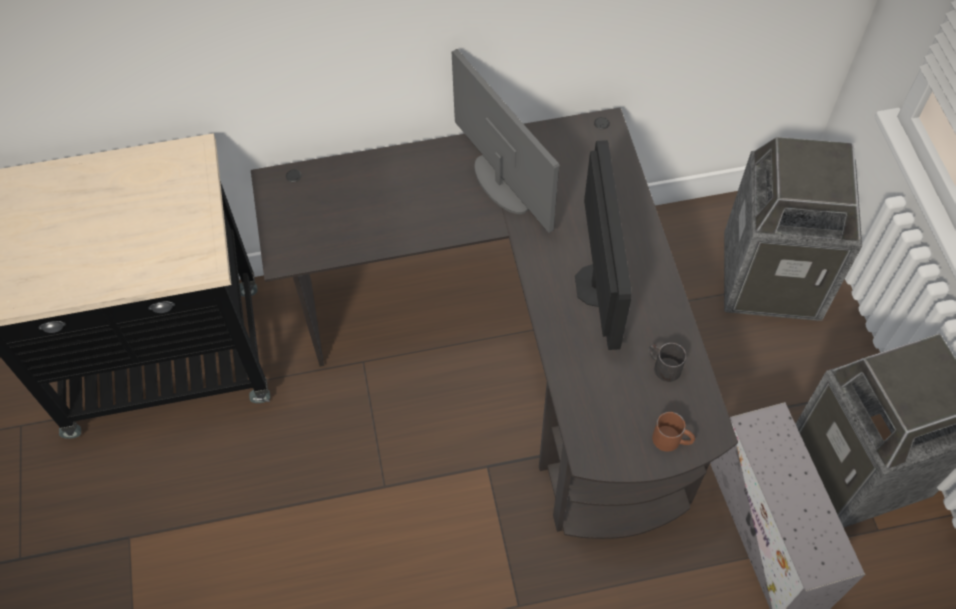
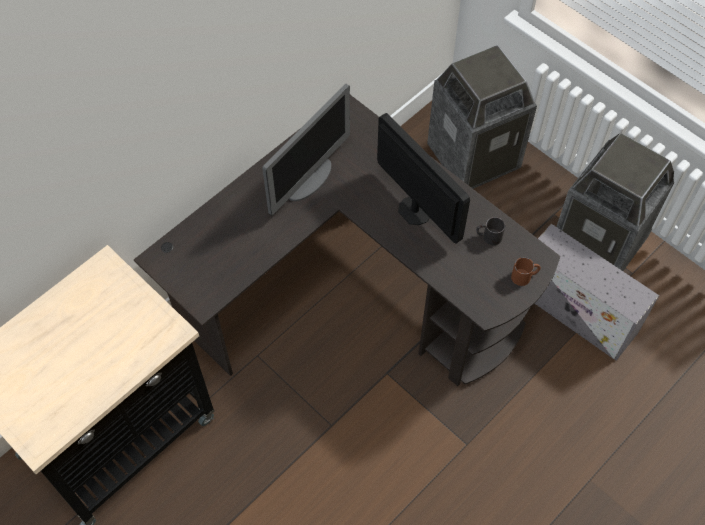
camera: 35 degrees left, 0 degrees up
(501, 184) = (309, 179): monitor -> monitor turned 105 degrees clockwise

